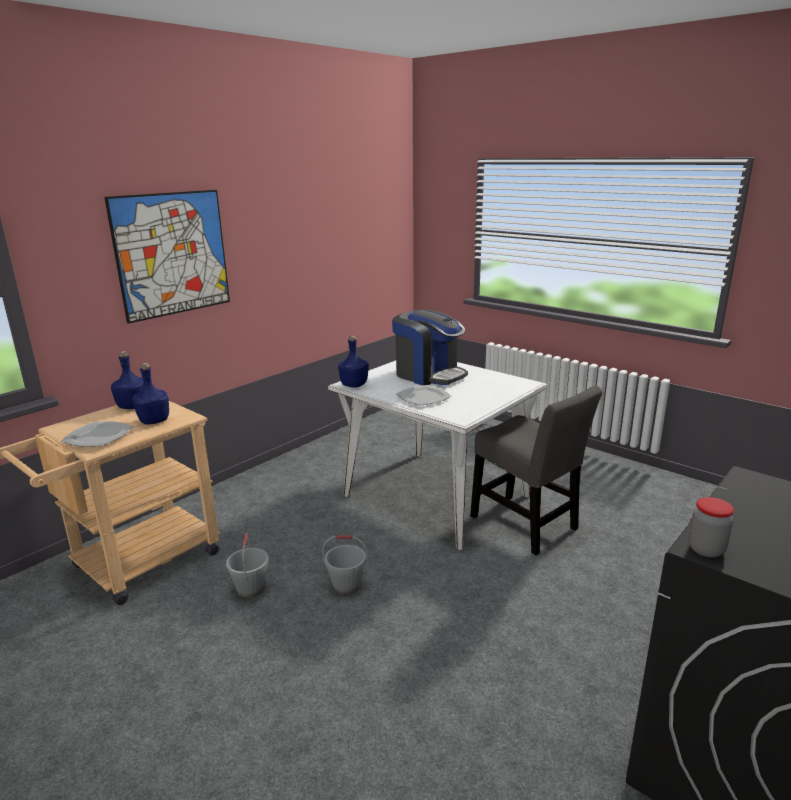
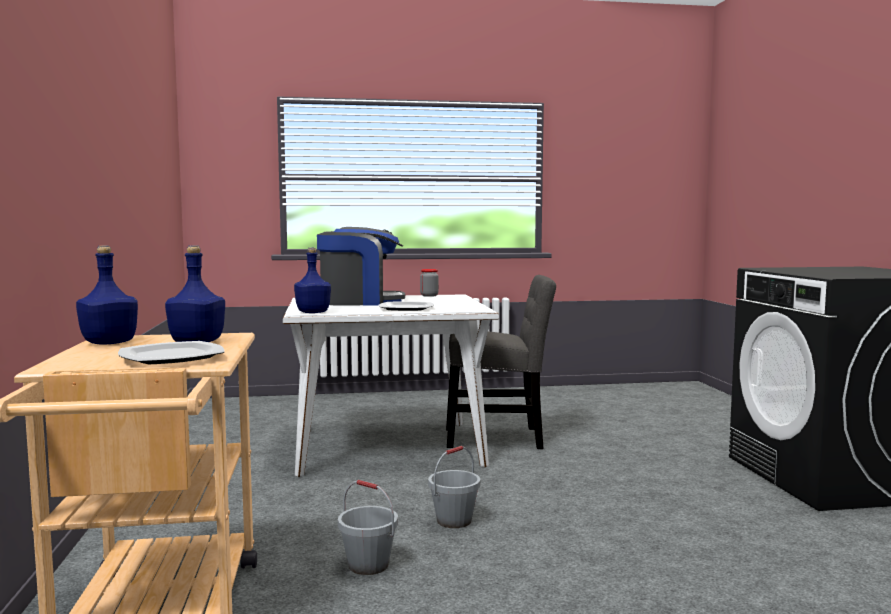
camera: 50 degrees left, 15 degrees down
(172, 254) = (62, 128): picture -> none
(706, 549) = (838, 276): jar -> jar (429, 295)

